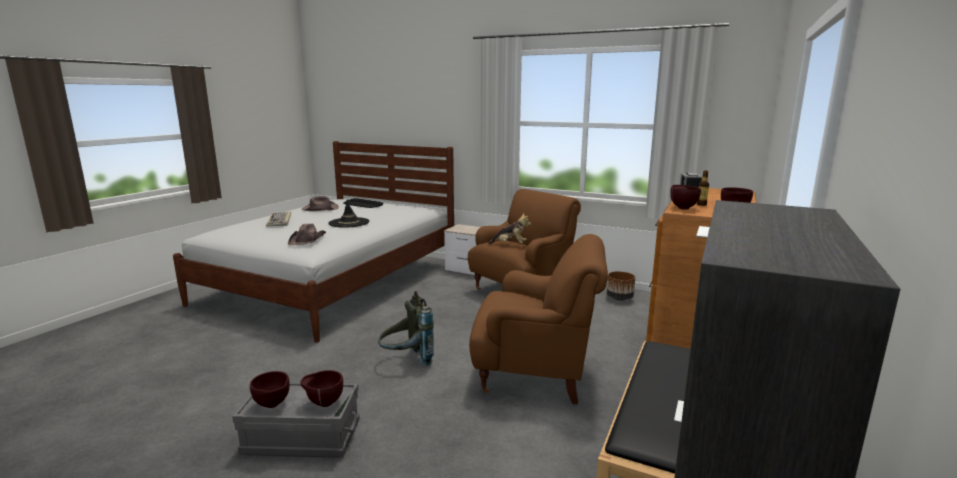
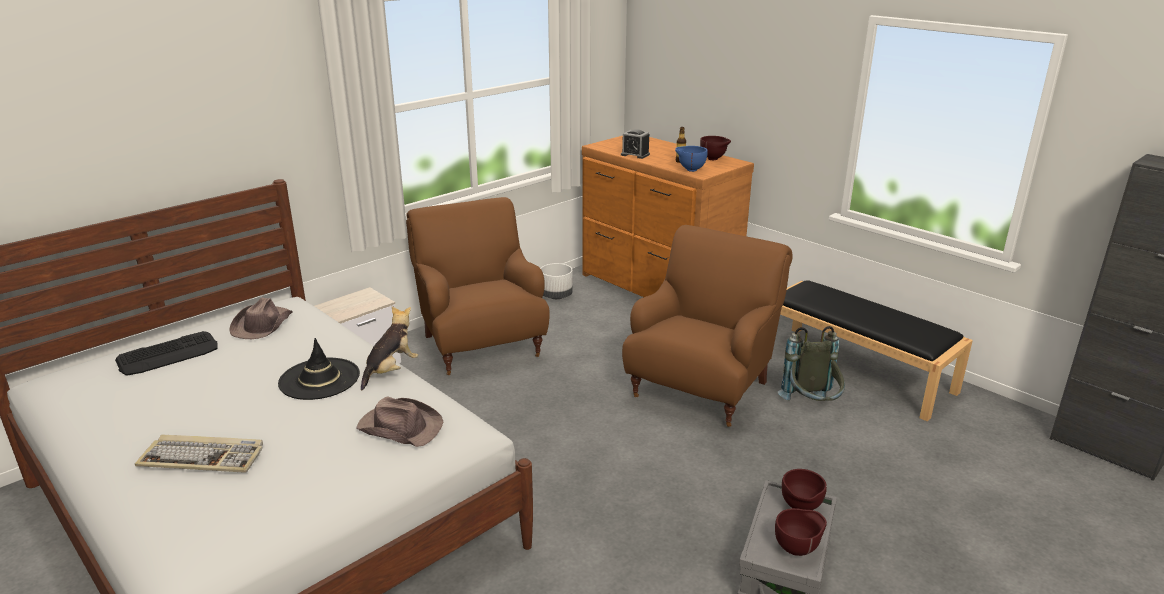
camera: 70 degrees left, 10 degrees up
(320, 209) = (144, 404): brown hat -> brown hat (262, 325)
(406, 361) = (634, 469): grey backpack -> grey backpack (811, 408)
(510, 245) = (489, 289): plush toy -> plush toy (391, 371)
(620, 298) = (556, 296): brown planter -> white planter
(682, 208) = (690, 170): brown bowl -> blue bowl

